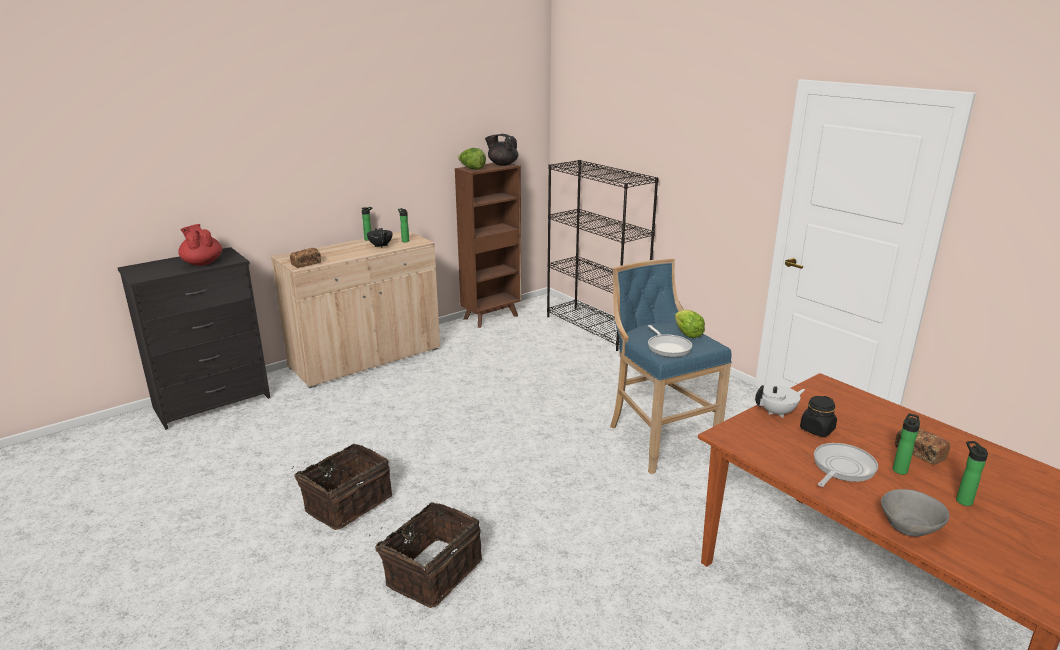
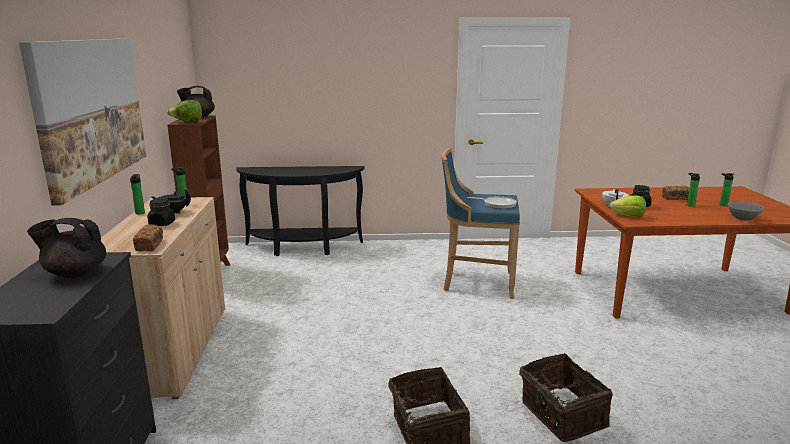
camera: 55 degrees left, 5 degrees down
(202, 263) = (75, 273): red teapot -> black teapot
(319, 151) = (91, 111): none -> picture
(352, 252) = (162, 224): none -> black jar
(595, 328) = (303, 248): black bookcase -> black console table
(687, 334) = (484, 196): lettuce -> lettuce (628, 216)
(841, 468) = (682, 212): frying pan -> none

